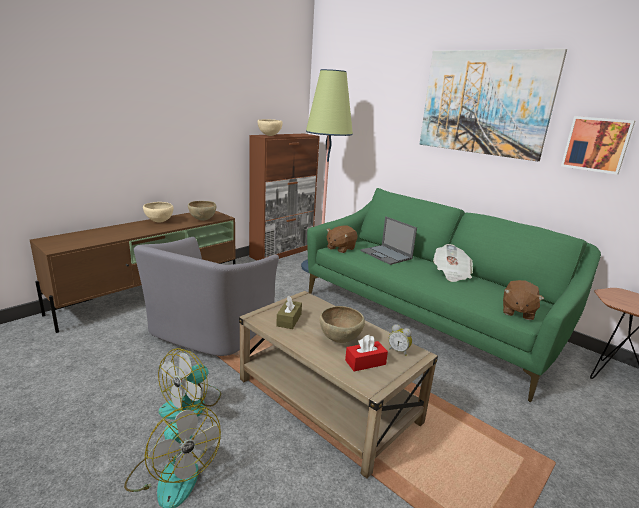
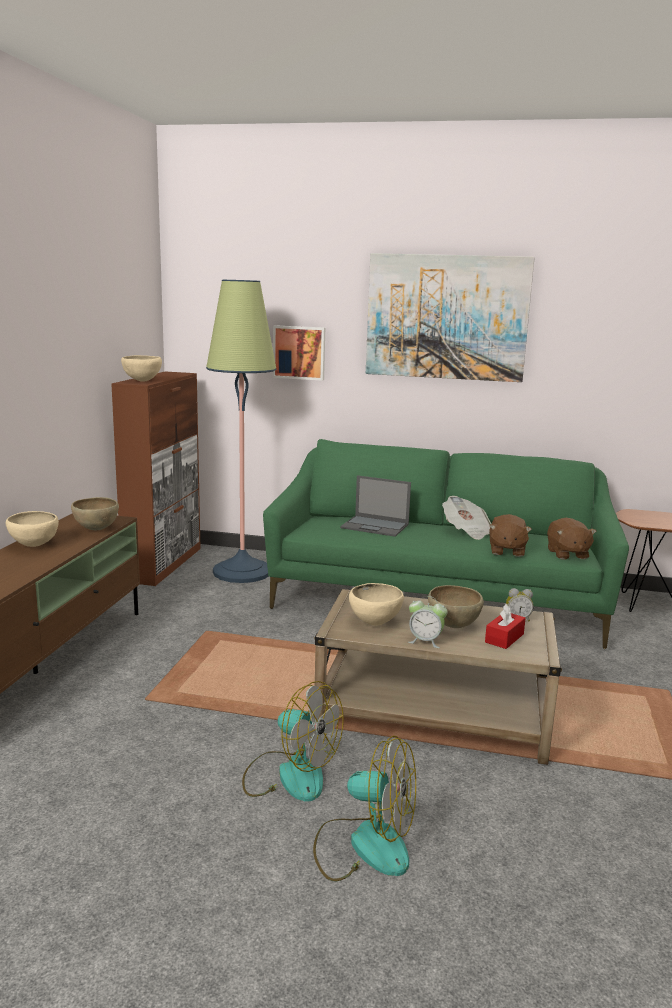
camera: 30 degrees left, 5 degrees down
(191, 403) = (290, 774): fan -> fan turned 60 degrees counterclockwise
(209, 330) = (197, 691): grey armchair -> none
(289, 320) = (375, 623): brown tissue box -> beige bowl
(302, 344) = (425, 641): none -> alarm clock
(340, 248) = (310, 531): brown plush toy -> brown plush toy (506, 551)
(596, 144) = (579, 358): picture -> picture (299, 352)

